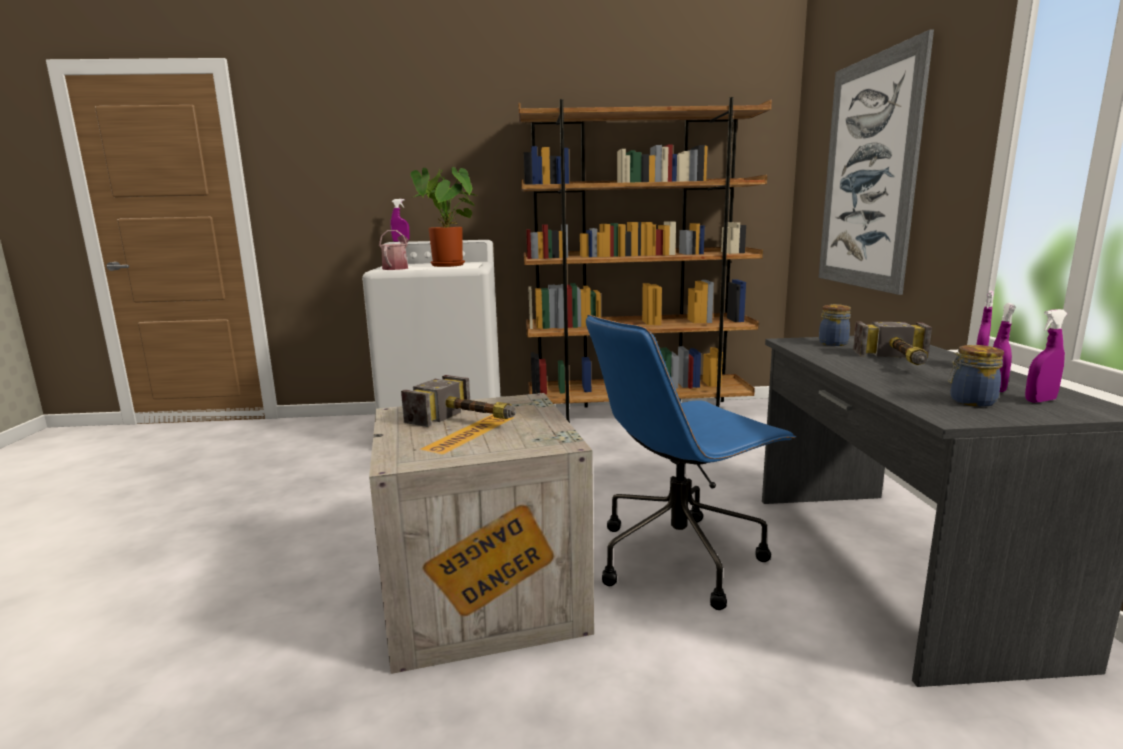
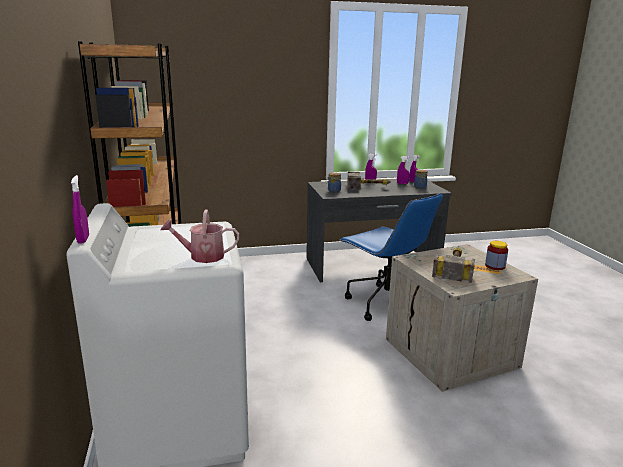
camera: 100 degrees left, 5 degrees up
(450, 265) = (184, 236): potted plant -> none
(455, 450) = (495, 266): none -> jar
(868, 174) = (231, 103): picture -> none

